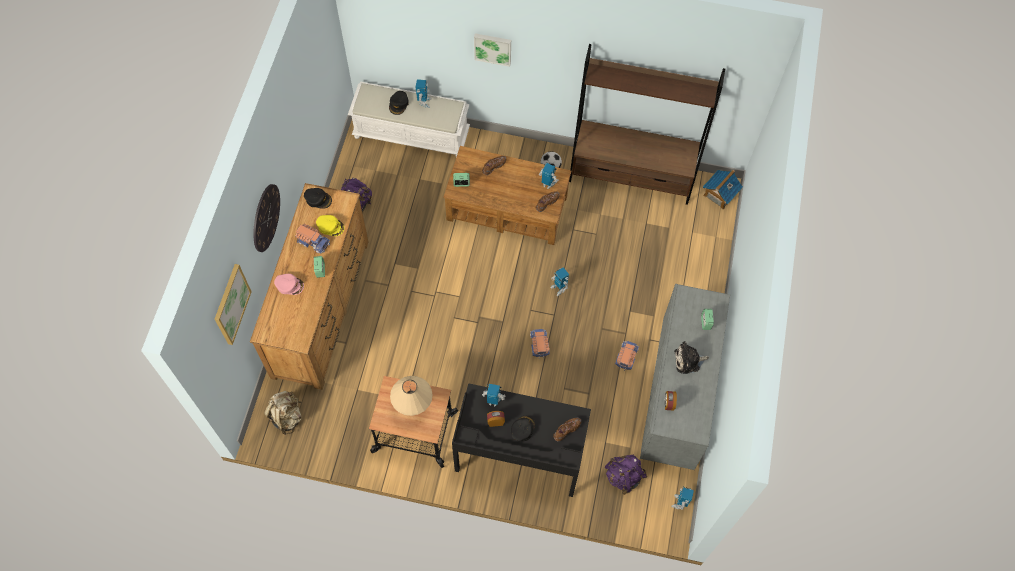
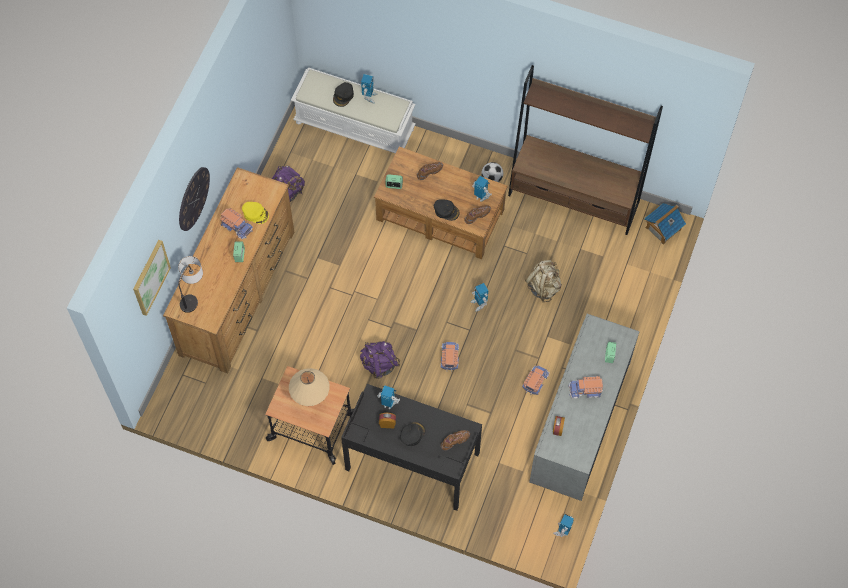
camera: 10 degrees right, 0 degrees up
(278, 317) = (193, 296): none -> table lamp
(287, 416) = (189, 395): beige backpack -> beige backpack (543, 287)
(289, 285) = (208, 266): pink cap -> none
(318, 199) = (247, 185): black cap -> black cap (446, 211)
(493, 48) = (440, 55): picture -> none
(623, 477) = (511, 498): purple backpack -> purple backpack (379, 364)
(688, 361) = (585, 390): plush toy -> toy truck

